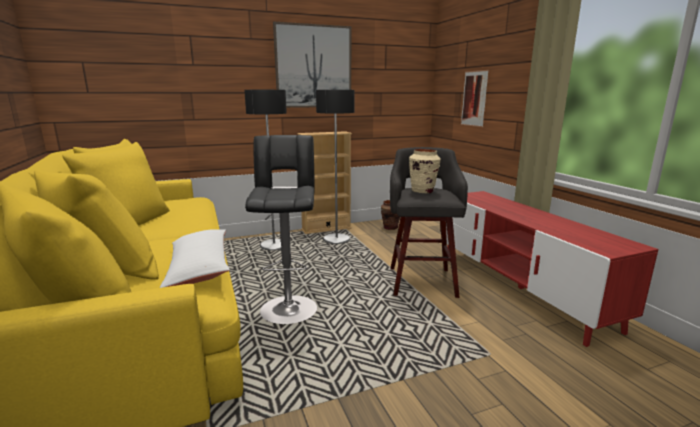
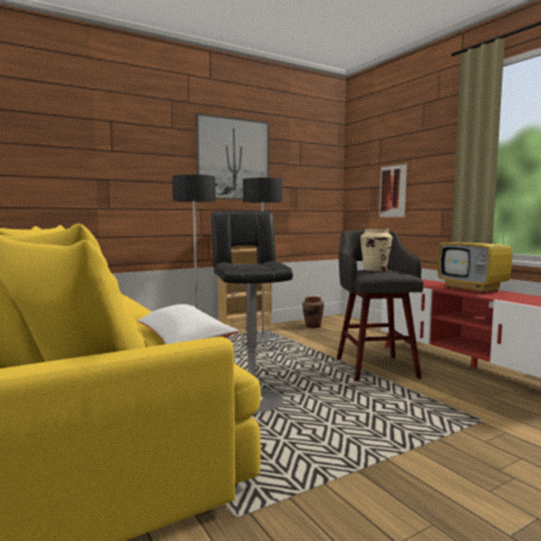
camera: 10 degrees left, 10 degrees down
(528, 212) = (473, 289): none -> television

